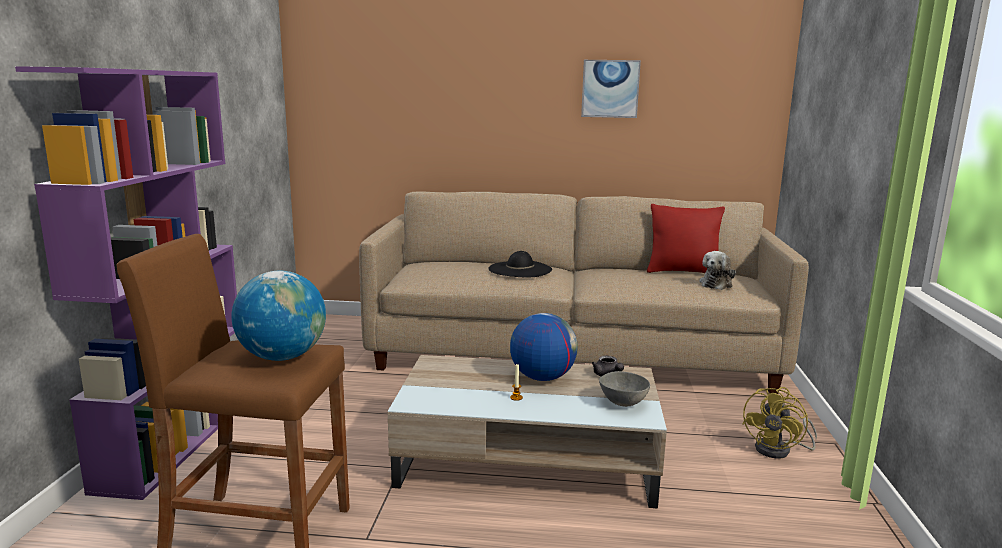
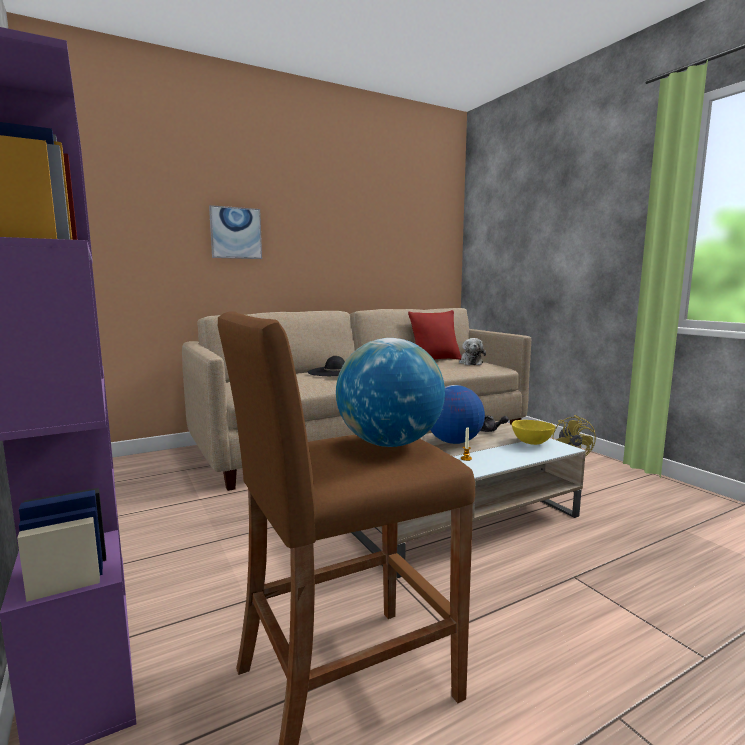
camera: 35 degrees left, 5 degrees down
(610, 89) = (355, 227): picture -> picture (236, 233)
(623, 403) = (532, 443): grey bowl -> yellow bowl

